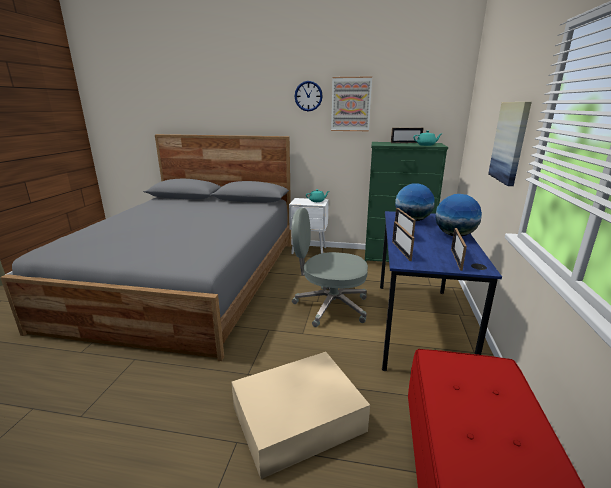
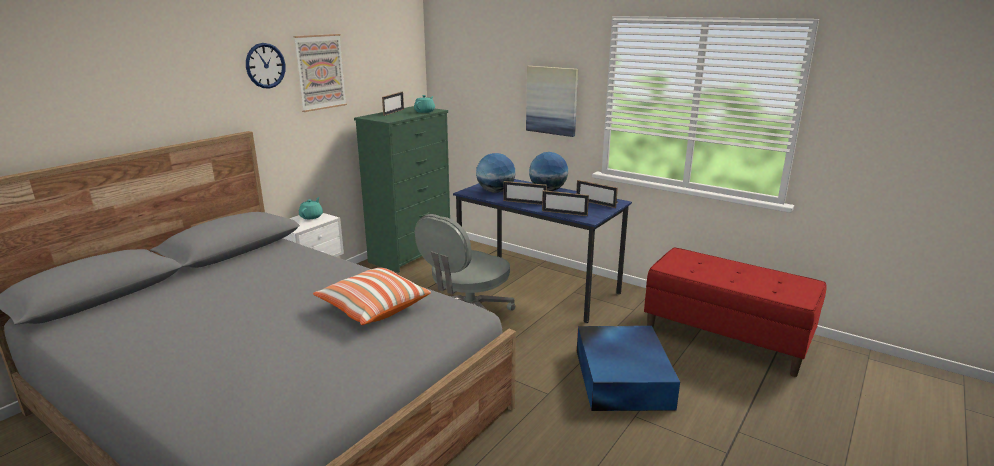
camera: 65 degrees left, 0 degrees up
(194, 240) = (373, 308): none -> pillow
(300, 418) = (622, 377): beige storage box -> blue storage box

